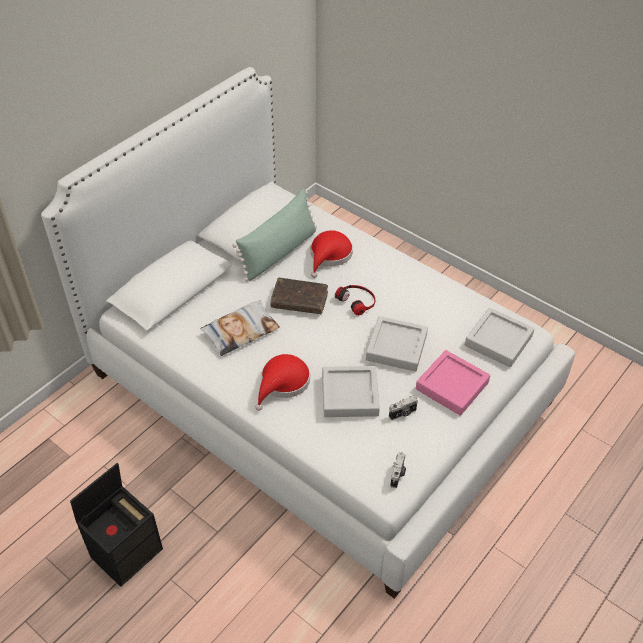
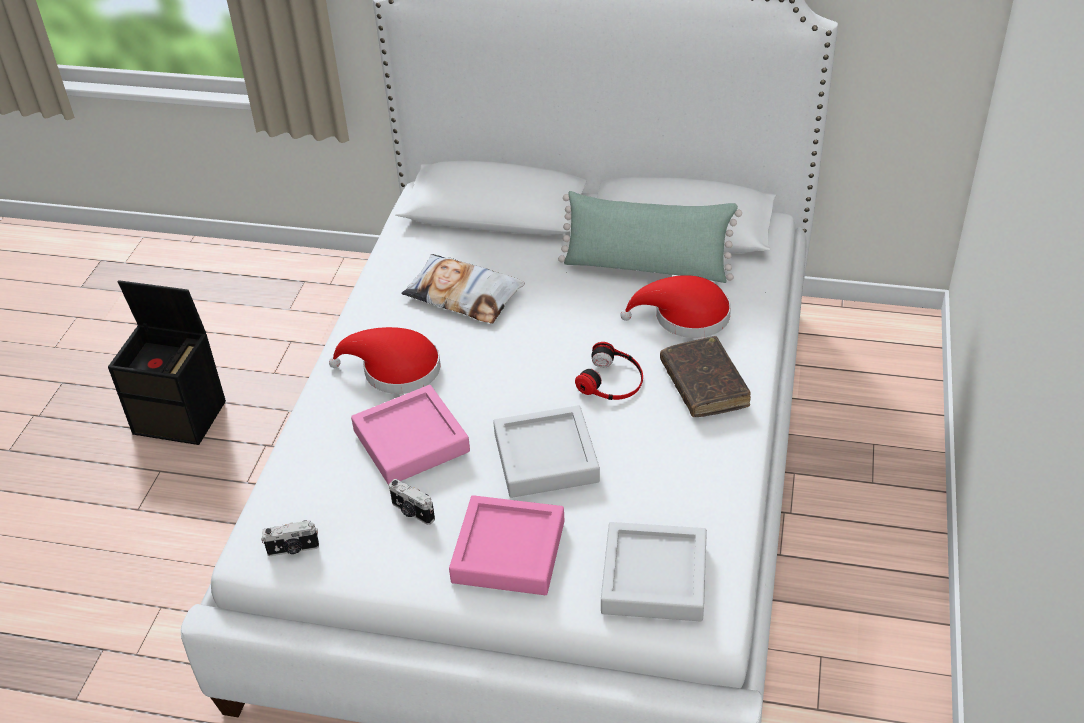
camera: 65 degrees right, 5 degrees down
(299, 301) = (564, 324): brown book -> brown book (704, 385)
(350, 395) = (411, 441): grey tray -> pink tray

